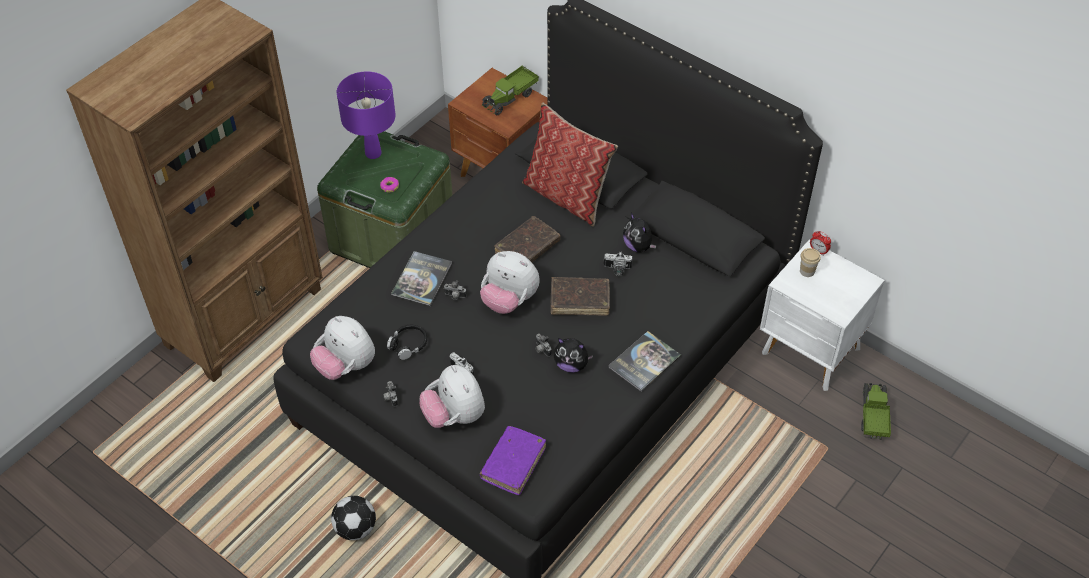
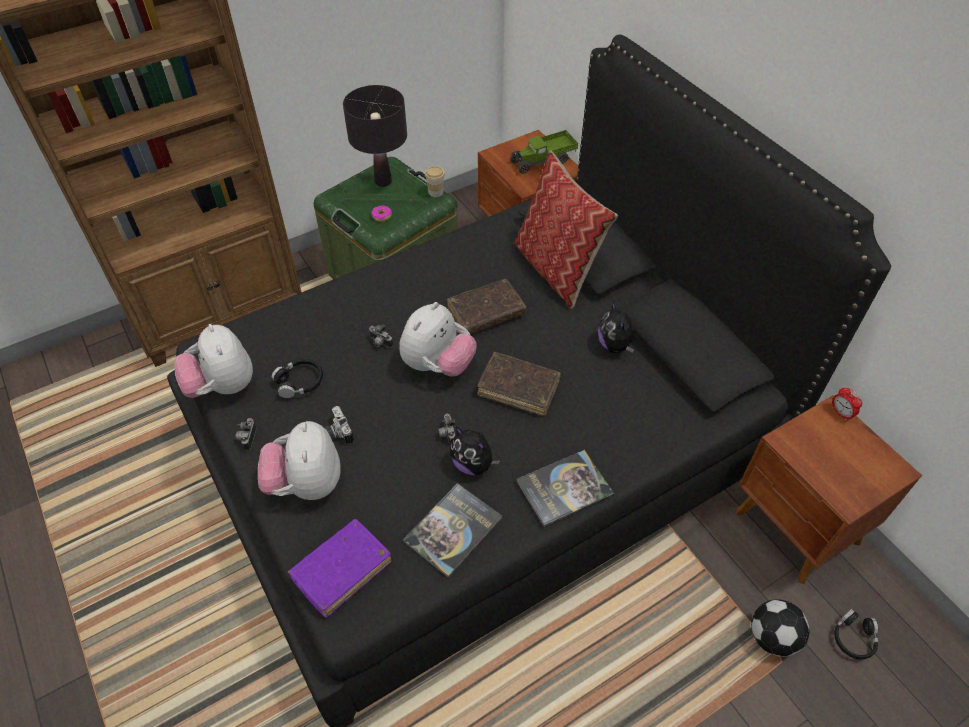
camera: 20 degrees right, 0 degrees up
(356, 528) = (201, 569): football -> football (772, 636)
(373, 153) = (383, 181): purple table lamp -> black table lamp
(422, 279) = (355, 314): book -> book (453, 529)
(509, 300) = (438, 365): plush toy -> plush toy turned 105 degrees counterclockwise
(617, 270) = (578, 365): camera -> none
(807, 271) = (818, 434): cup -> cup (435, 192)
(811, 352) = (796, 529): white nightstand -> brown nightstand
(873, 416) = (853, 638): toy truck -> black headphones

